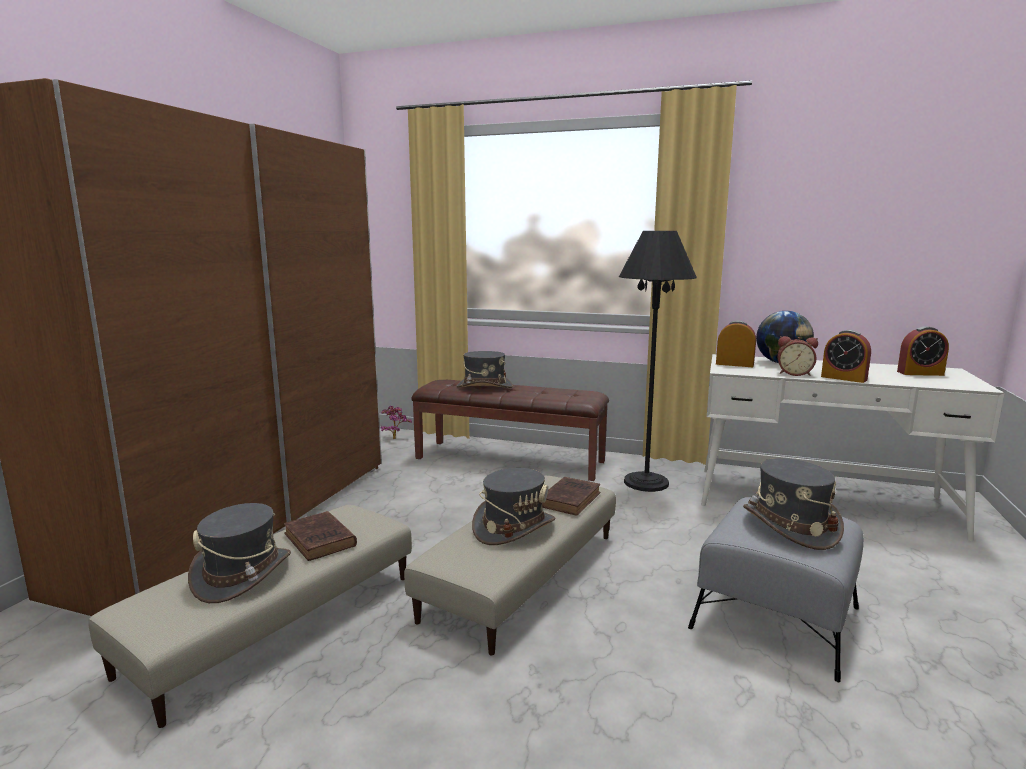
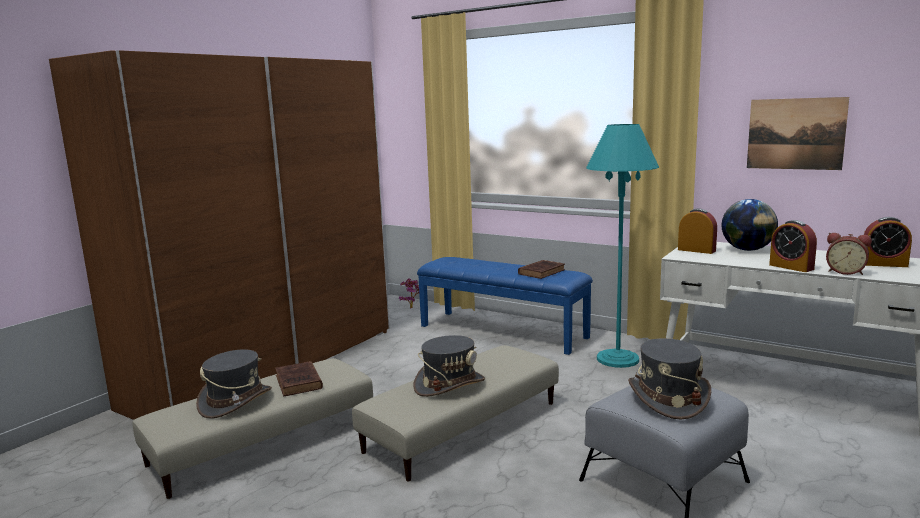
camera: 15 degrees right, 0 degrees up
(484, 386) = (480, 264): grey hat -> none
(510, 459) = (503, 331): brown bench -> blue bench
(570, 499) = (511, 366): brown book -> brown book (542, 272)
(646, 482) = (618, 359): black floor lamp -> turquoise floor lamp
(794, 373) = (745, 261): alarm clock -> alarm clock (845, 272)
(819, 246) = (795, 134): none -> picture

